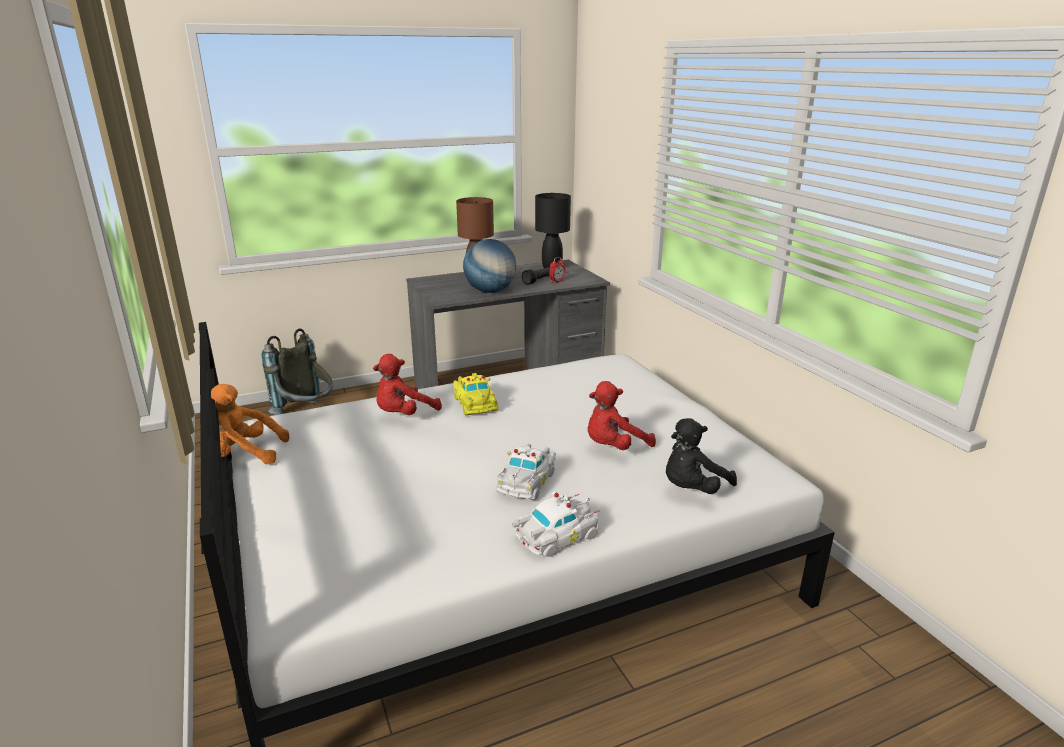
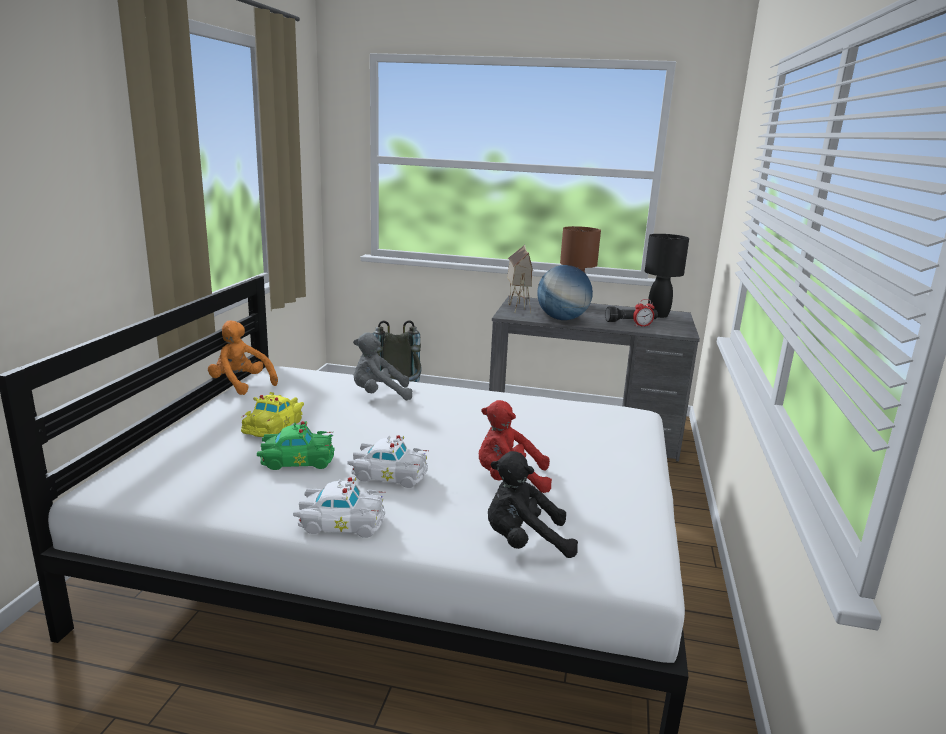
camera: 35 degrees right, 5 degrees down
(404, 414) = (379, 395): red plush toy -> grey plush toy
(432, 503) = (296, 460): none -> green toy car
(436, 289) = (517, 308): none -> toy house
(475, 403) = (446, 405): yellow toy car -> yellow toy car (274, 426)
(528, 481) = (388, 474): white toy car -> white toy car turned 135 degrees counterclockwise

